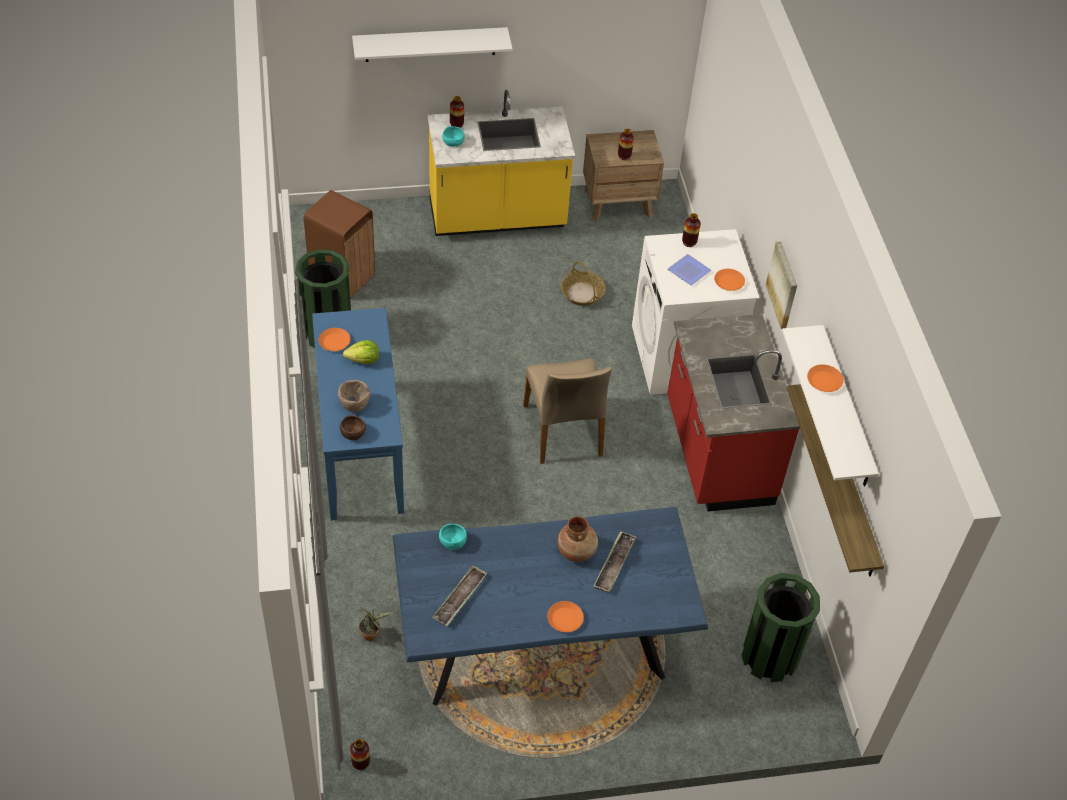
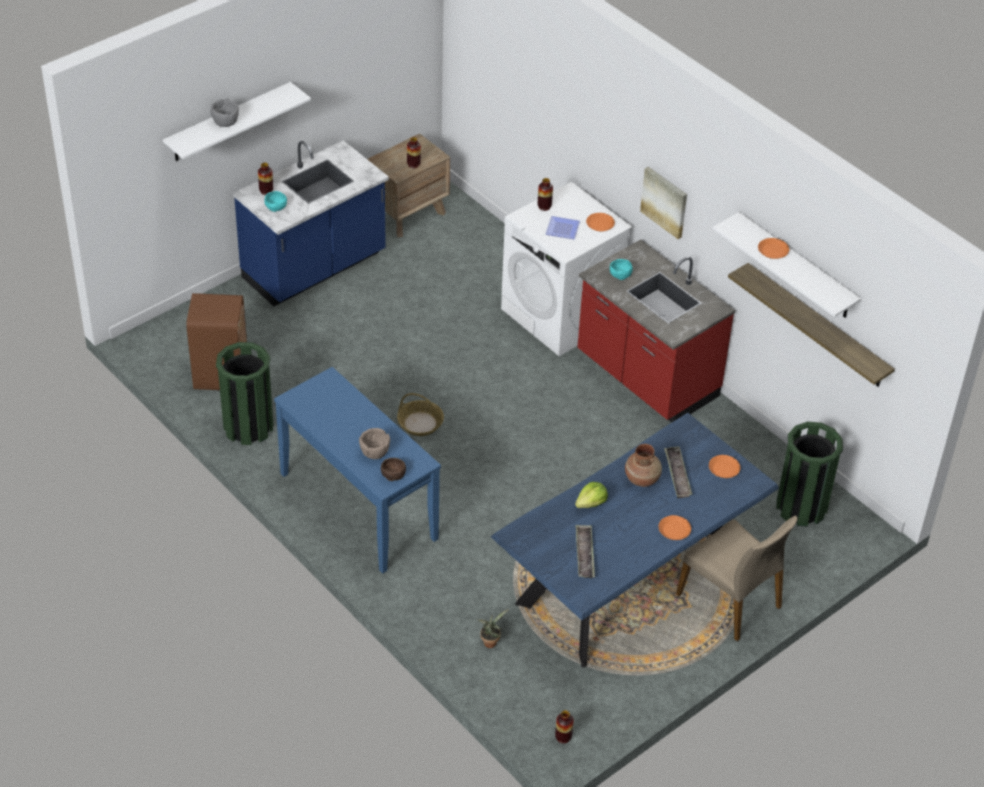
camera: 30 degrees left, 5 degrees down
(334, 342) = (314, 412): orange plate -> orange plate (724, 469)
(363, 360) = (351, 415): lettuce -> lettuce (591, 503)
(418, 41) = (226, 122): none -> grey bowl
(452, 541) = (543, 517): turquoise bowl -> turquoise bowl (620, 274)
(497, 217) = (315, 268): yellow counter -> blue counter
(564, 431) = (514, 415): beige chair -> beige chair (730, 601)
(582, 293) = (439, 300): basket -> basket (420, 423)

